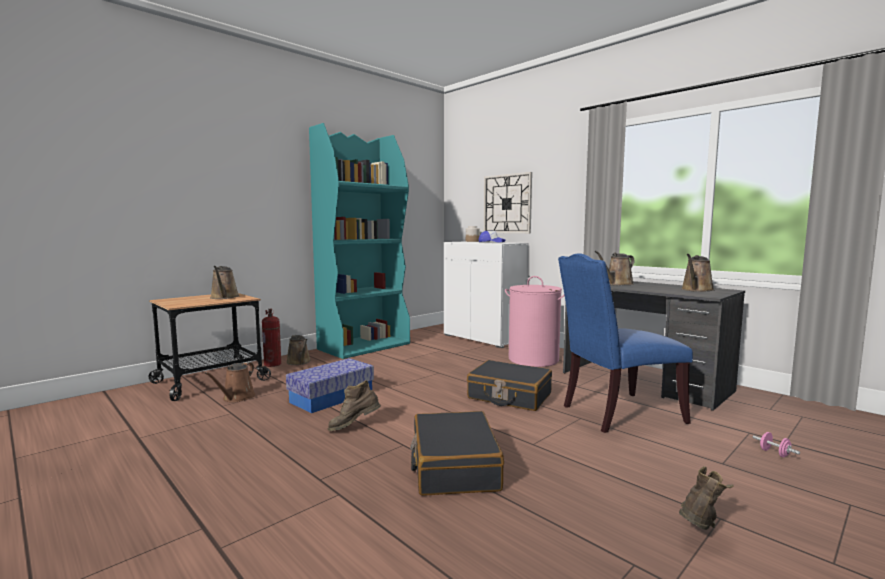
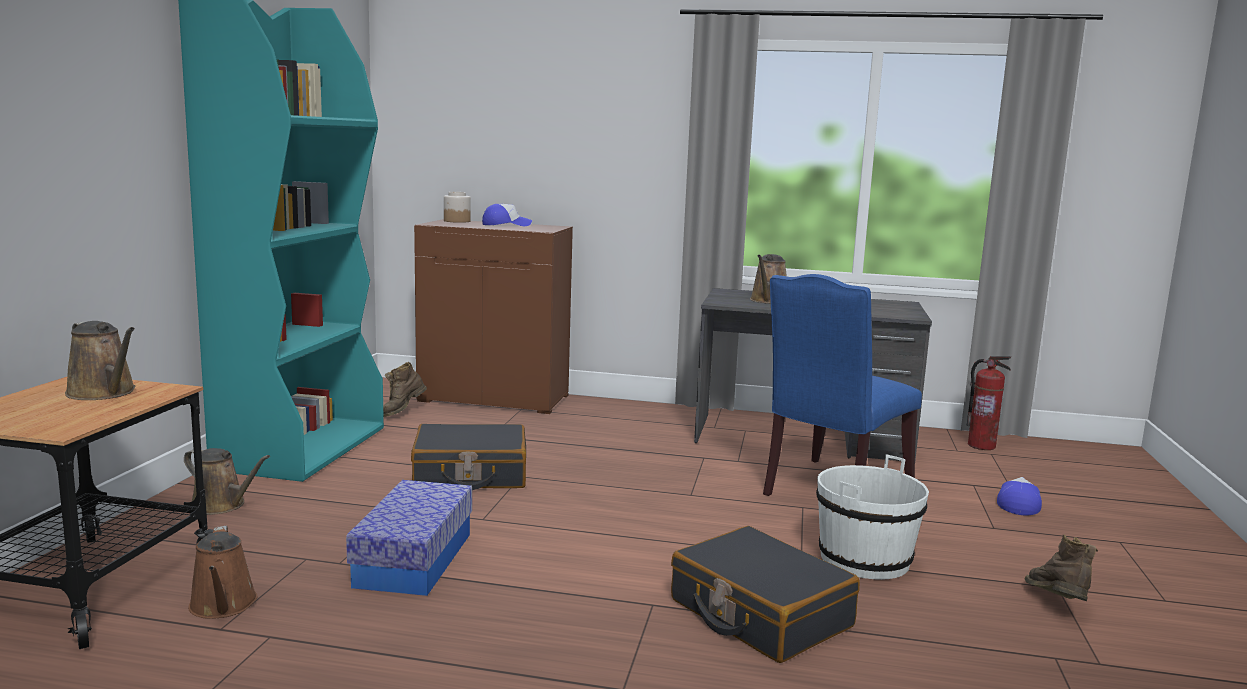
camera: 35 degrees left, 5 degrees up
(273, 364) = (168, 521): fire extinguisher -> fire extinguisher (982, 446)
(354, 427) = (539, 599): brown boot -> brown boot (402, 412)
(484, 338) = (495, 398): white cabinet -> brown cabinet
(507, 204) = (526, 154): wall clock -> none
(509, 396) = (678, 495): black suitcase -> black suitcase (470, 474)
(533, 359) = (625, 427): pink laundry basket -> none
(575, 457) = (865, 560): none -> white bucket
(696, 290) = (876, 306): brown watering can -> none
(774, 453) = (1018, 504): pink dumbbell -> cap

